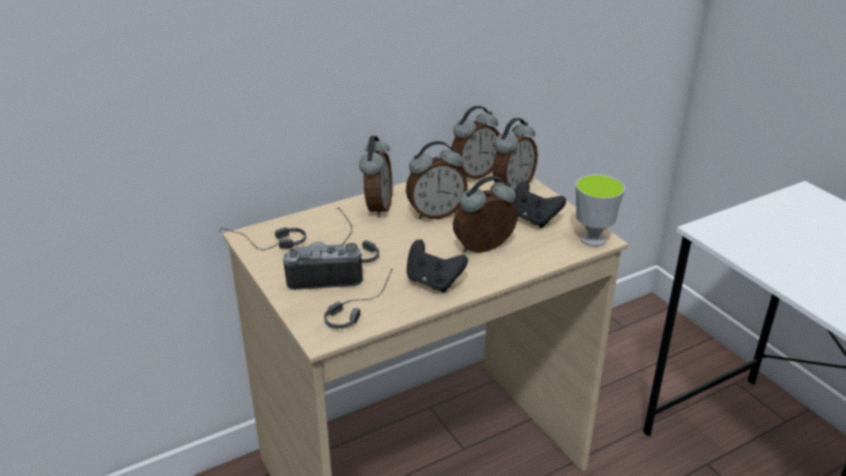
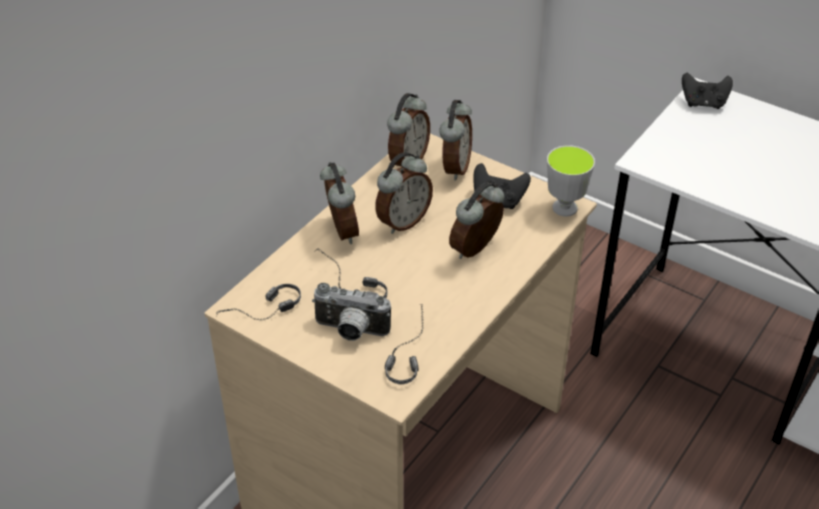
camera: 25 degrees left, 10 degrees up
(324, 278) = (350, 331): camera -> camera turned 135 degrees counterclockwise
(433, 282) = (454, 302): black game controller -> black game controller (703, 103)

